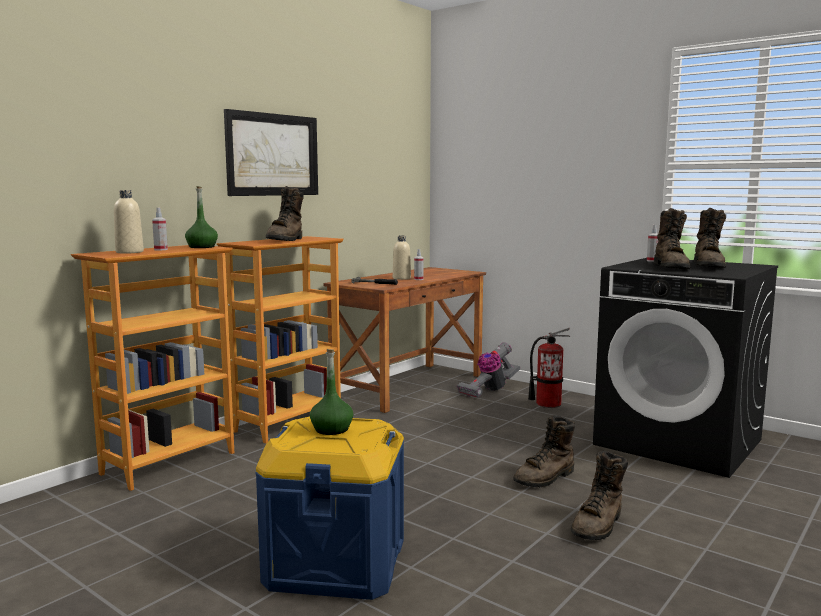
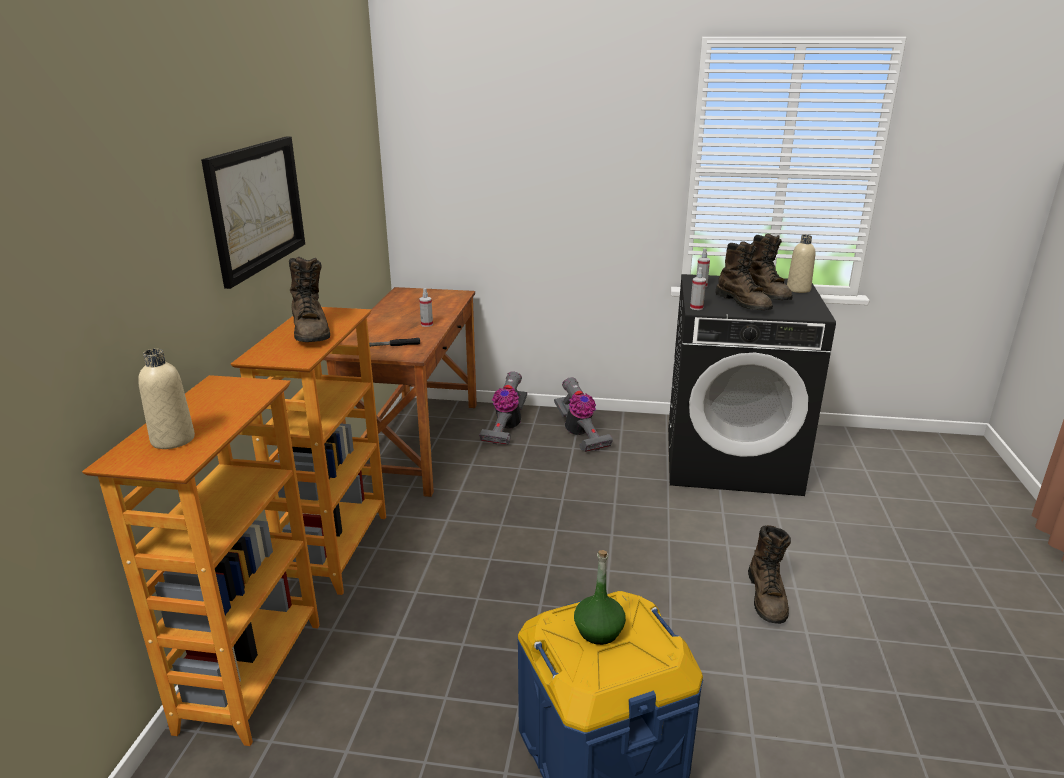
camera: 30 degrees left, 15 degrees up
(161, 249) = (202, 415): spray bottle -> spray bottle (696, 308)
(202, 247) = (244, 389): green bottle -> none
(401, 278) = (403, 325): beige bottle -> beige bottle (798, 289)
(545, 478) = (672, 548): brown boot -> none
(548, 404) = (579, 434): fire extinguisher -> vacuum cleaner

